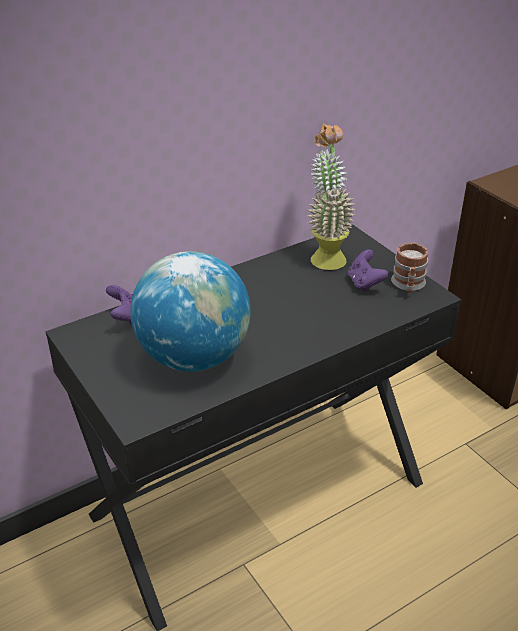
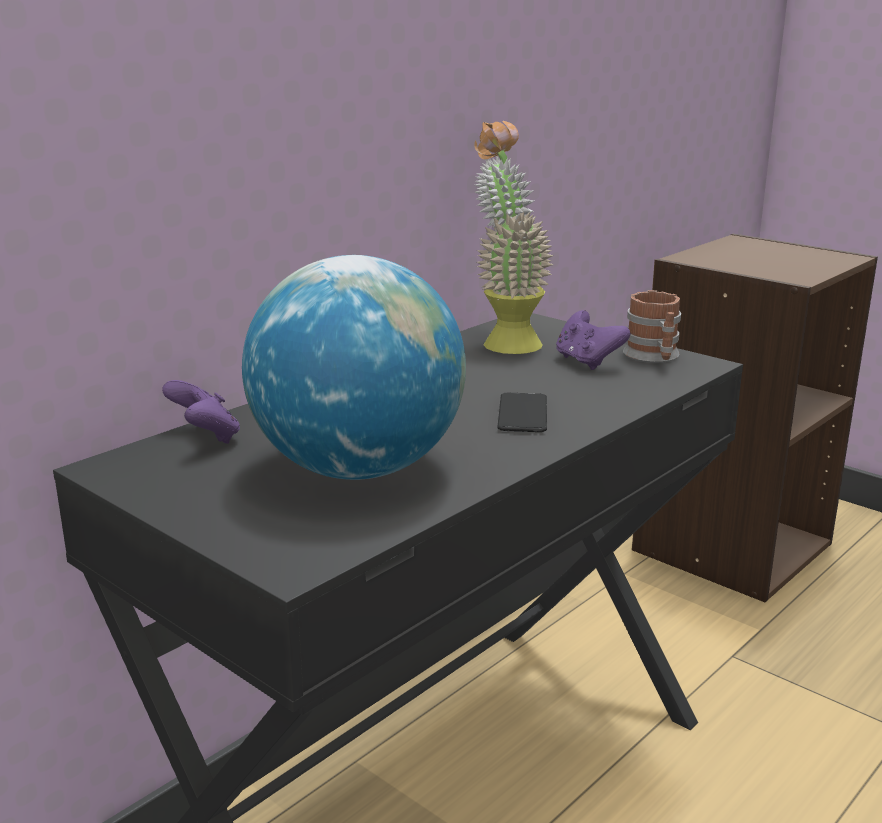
camera: 15 degrees left, 15 degrees down
(302, 326) = (522, 414): none -> phone

